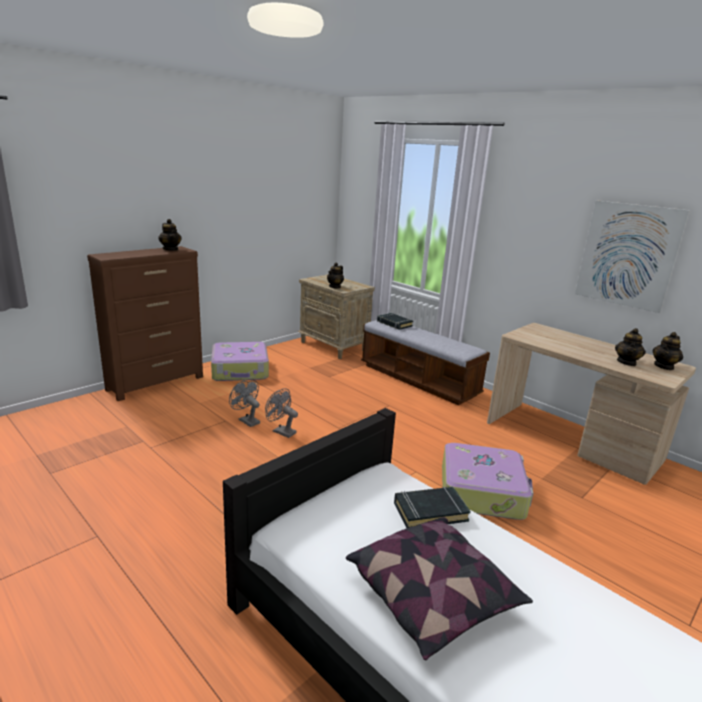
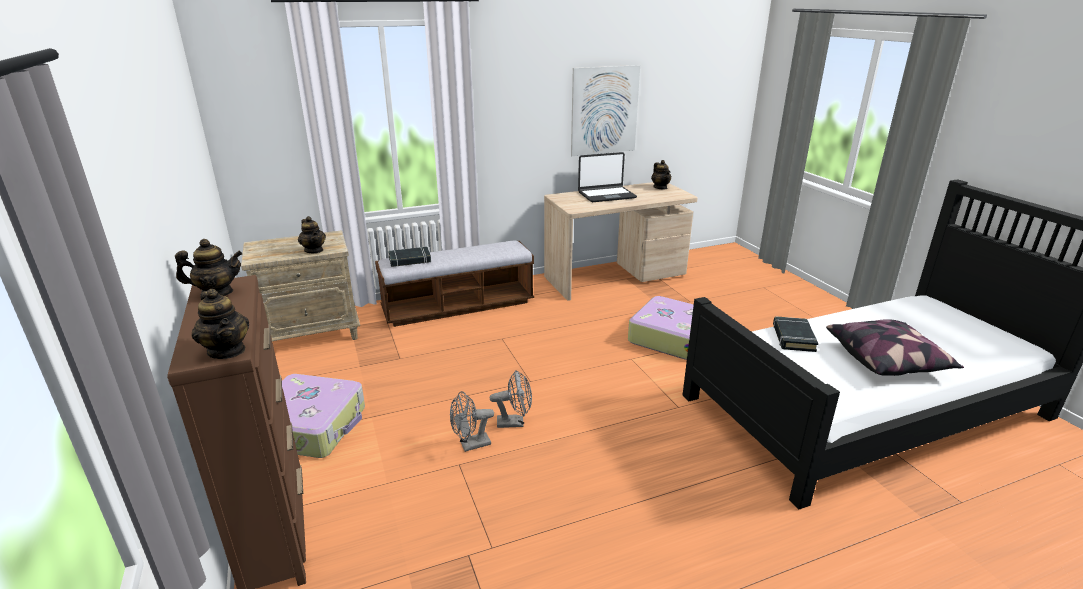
camera: 65 degrees left, 5 degrees up
(281, 431) = (515, 422): grey fan -> grey fan turned 150 degrees counterclockwise
(582, 344) = (606, 195): none -> laptop
(626, 362) = (649, 194): teapot -> teapot (227, 351)

